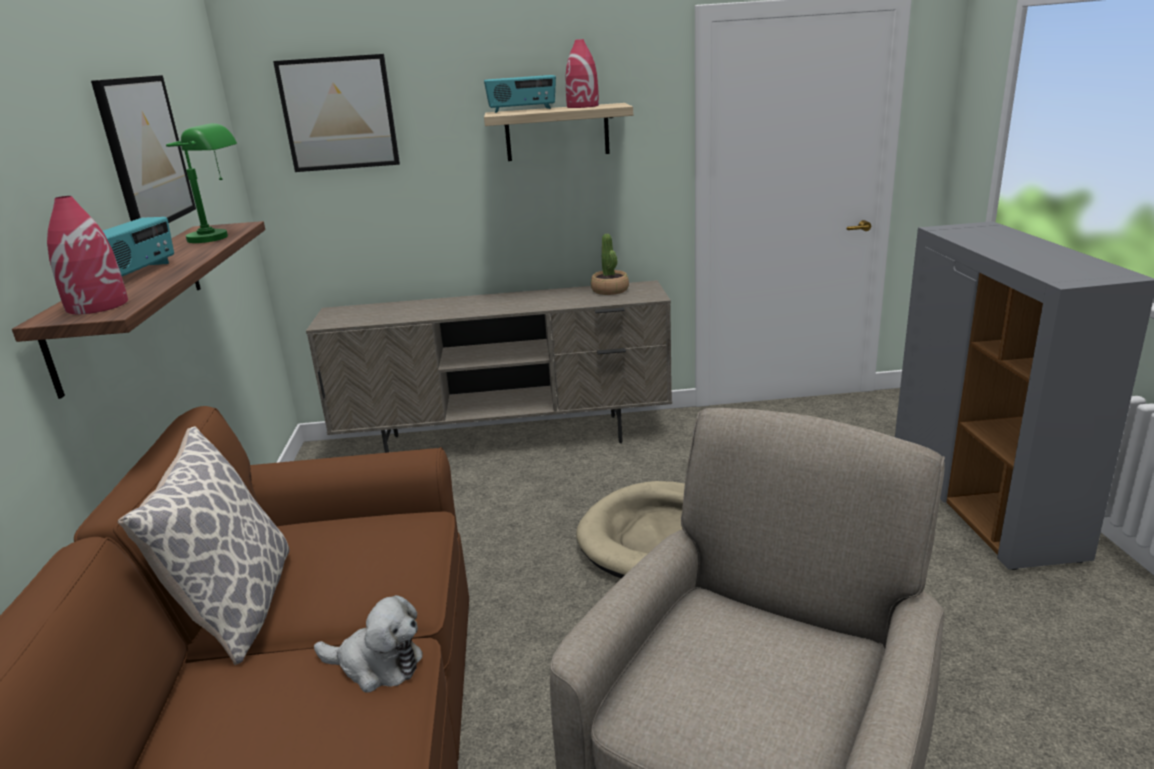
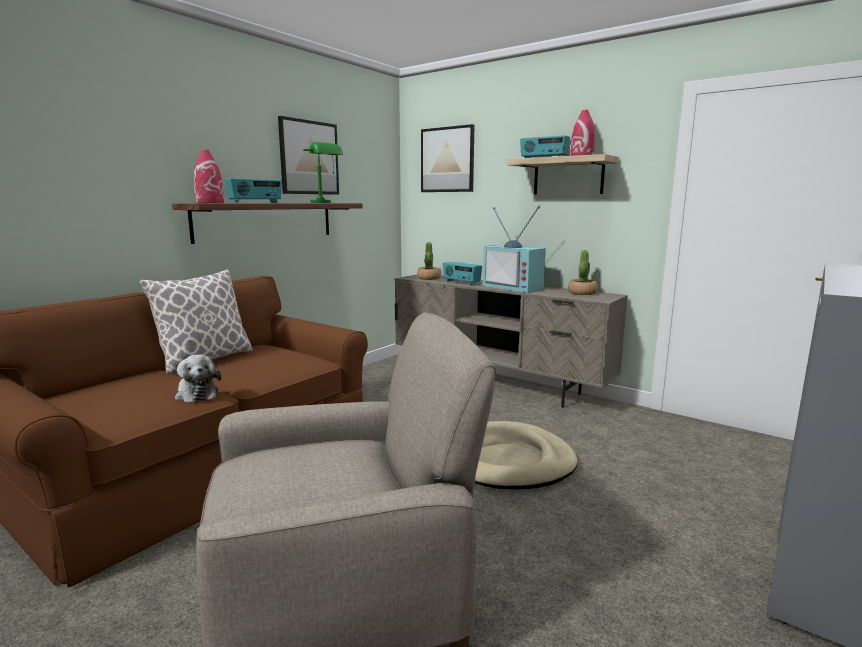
camera: 40 degrees right, 10 degrees down
(362, 316) = (429, 278): none -> potted plant
(429, 312) = (461, 282): none -> radio
(517, 302) = (515, 287): none -> television

